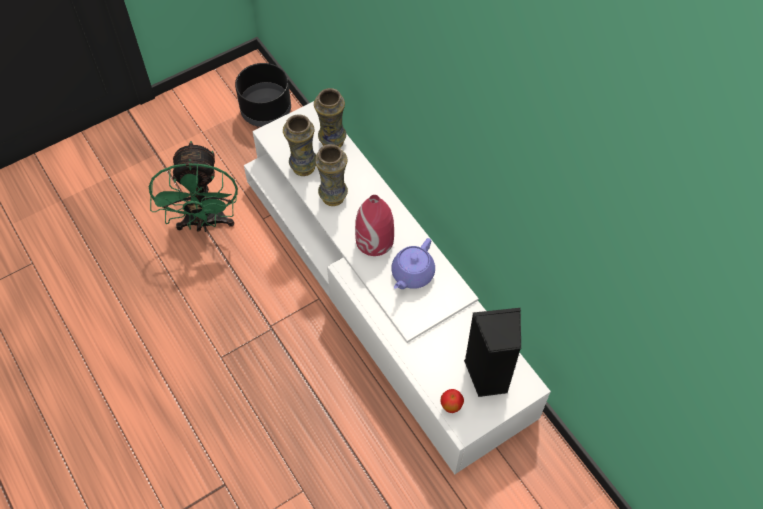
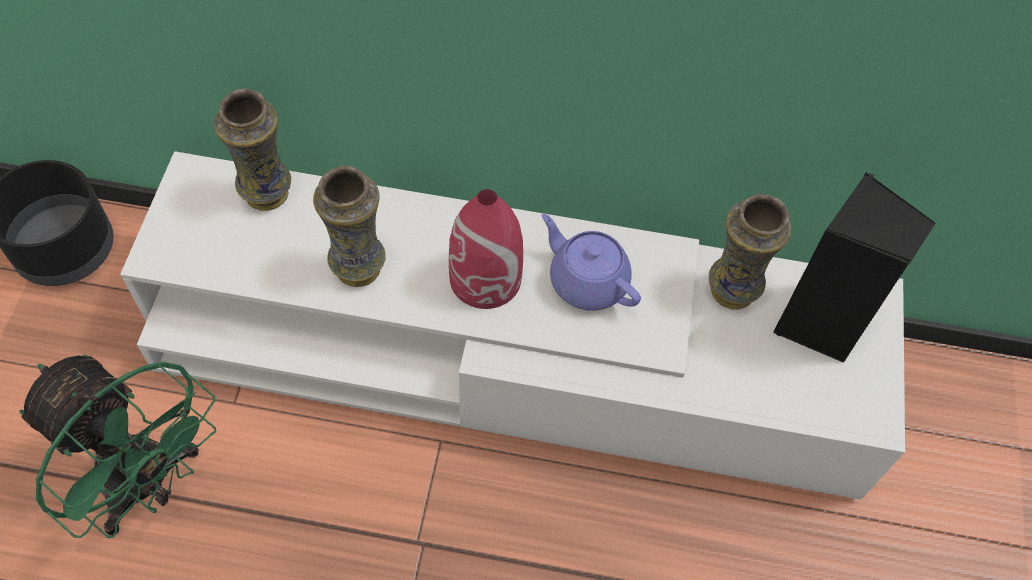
camera: 50 degrees left, 0 degrees up
(303, 167) = (264, 262): vase -> vase (731, 291)
(412, 274) = (586, 281): purple teapot -> purple teapot turned 150 degrees clockwise
(451, 406) = (830, 407): apple -> none

